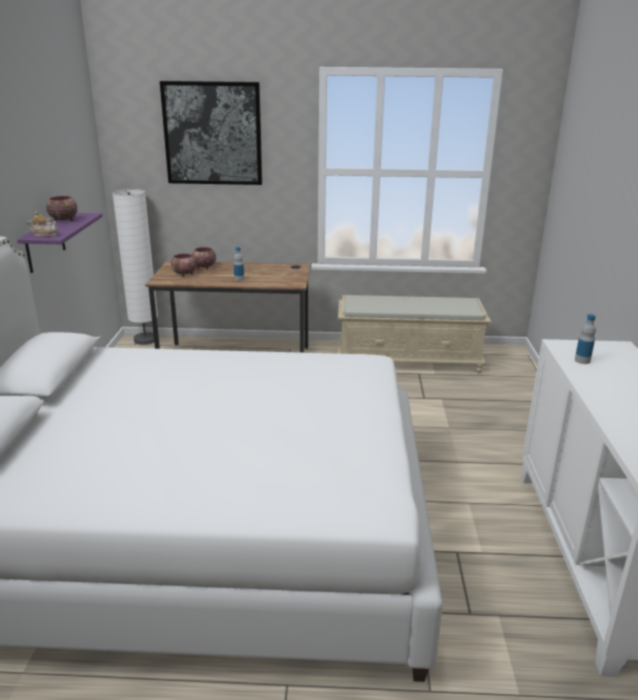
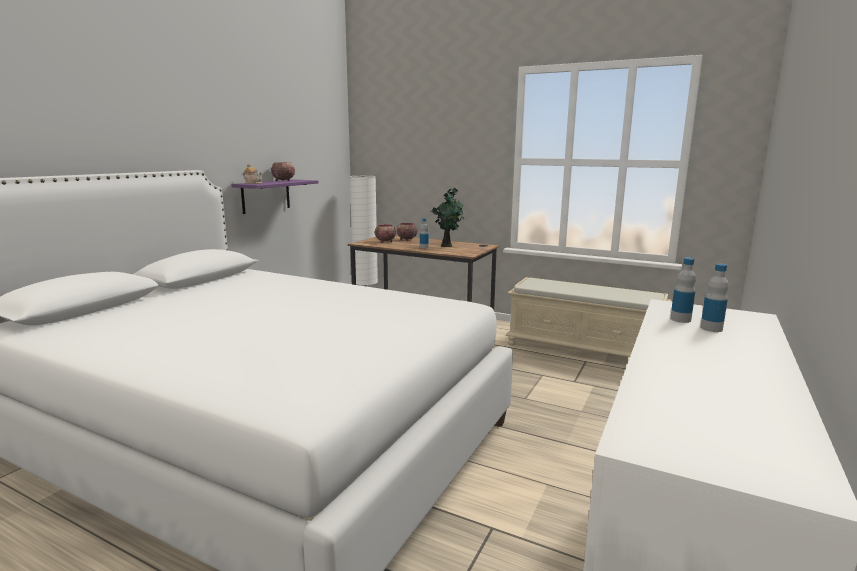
camera: 25 degrees right, 10 degrees down
(213, 134) = (429, 129): picture -> none
(260, 272) = (447, 245): none -> potted plant
(608, 366) = (711, 328): none -> bottle

